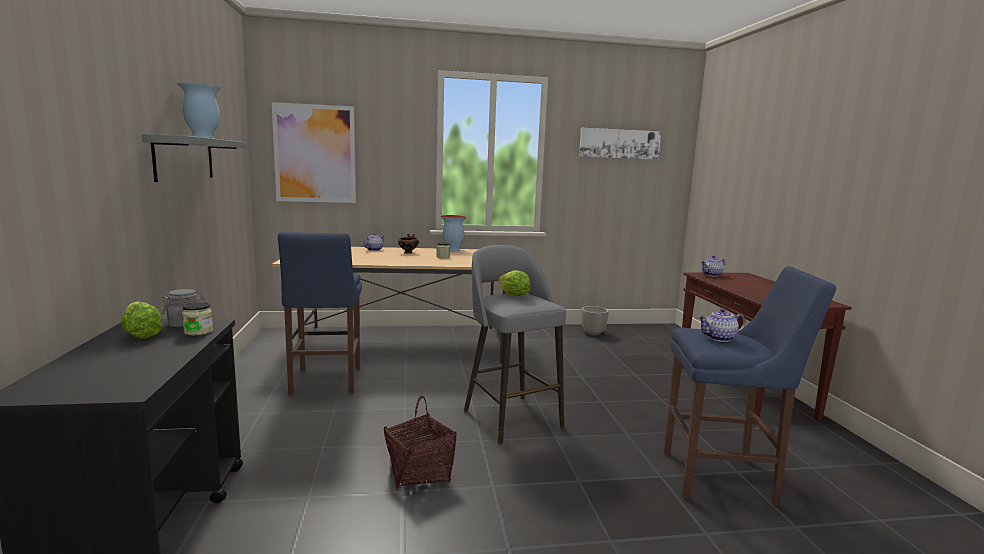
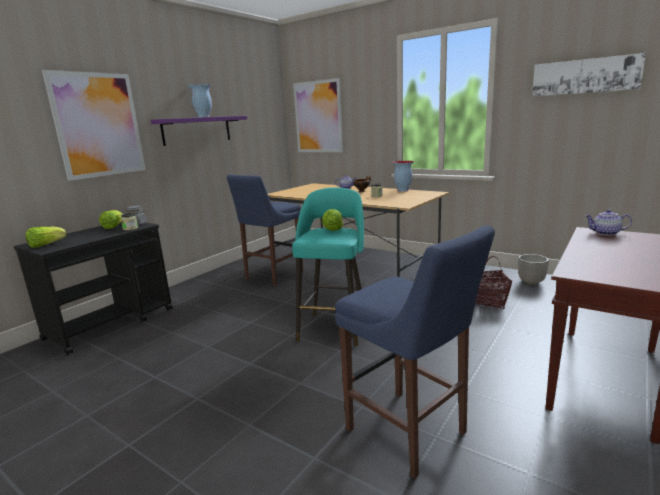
camera: 45 degrees right, 5 degrees up
(84, 134) = (98, 125): none -> picture
(84, 386) = (46, 245): none -> lettuce
(184, 158) = (197, 130): grey shelf -> purple shelf
(419, 472) = (230, 340): basket -> basket (489, 301)
(511, 417) = (334, 327): grey stool -> turquoise stool
(719, 338) = (392, 292): teapot -> none

